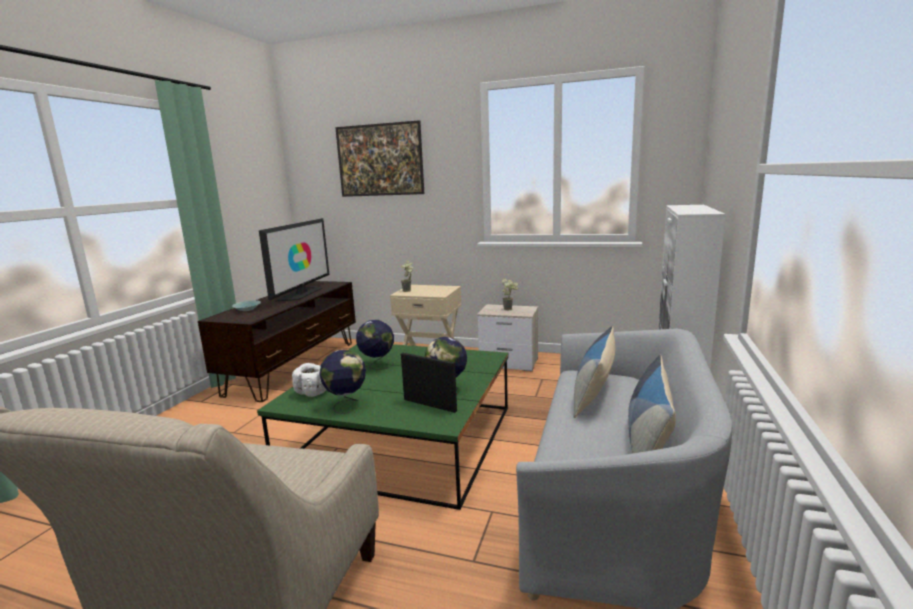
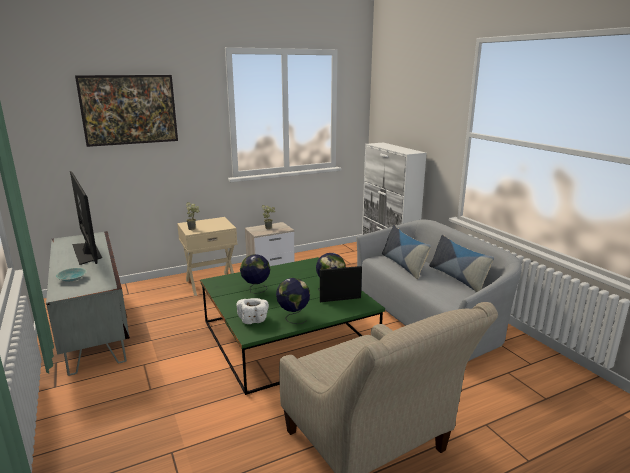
camera: 45 degrees left, 5 degrees up
(295, 367) = (94, 326): brown tv stand -> grey tv stand

